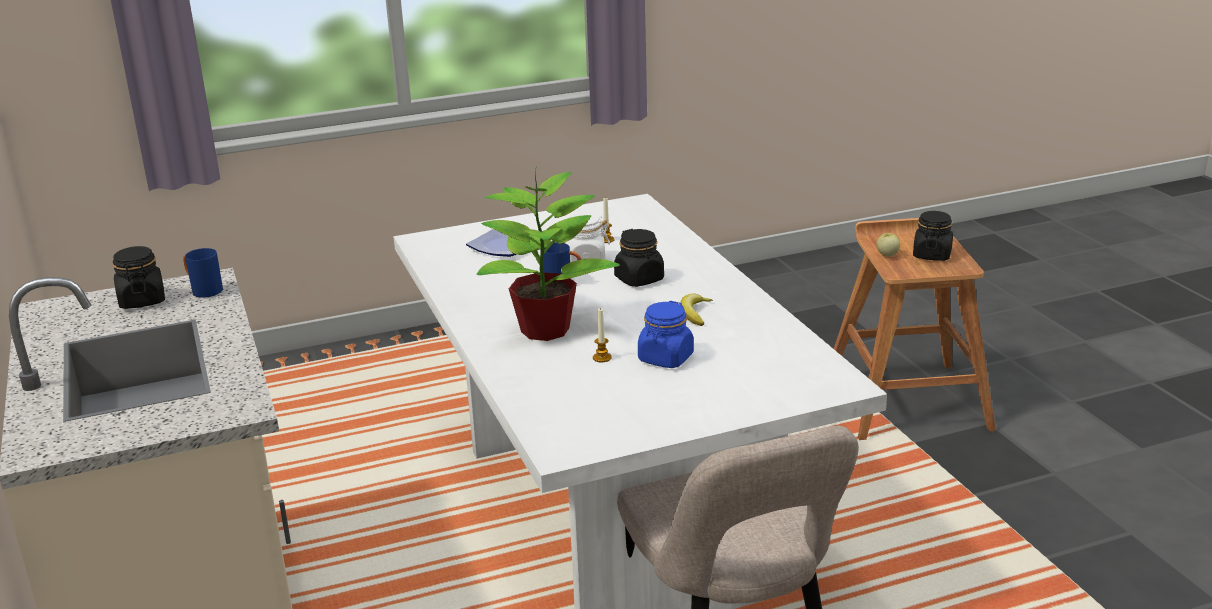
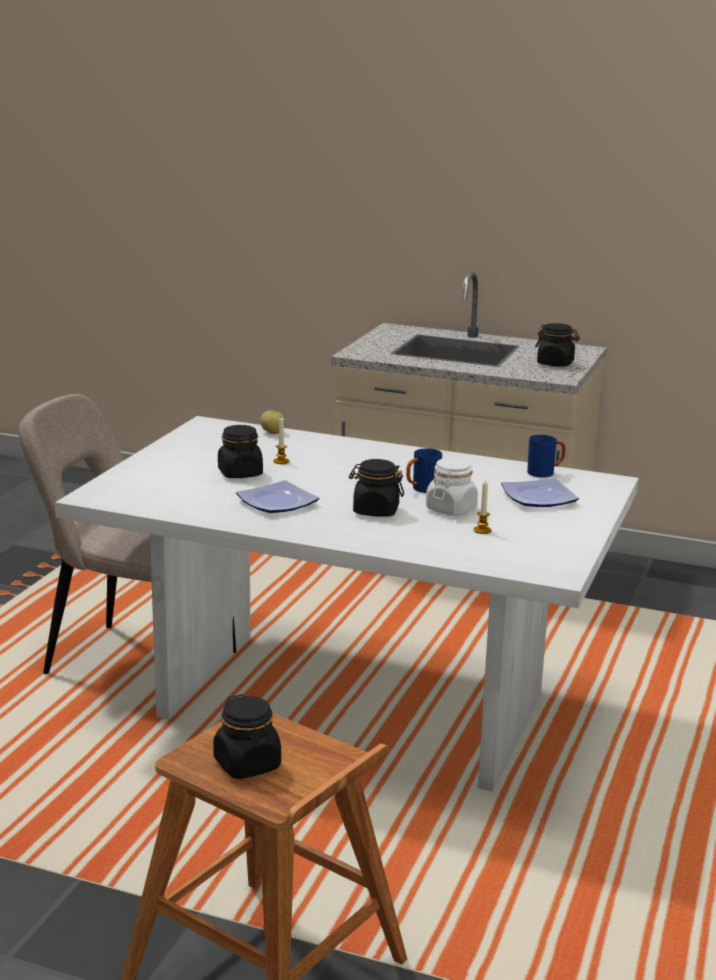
camera: 130 degrees right, 5 degrees down
(203, 290) = (544, 374): blue mug -> blue mug (545, 473)
(546, 329) = (355, 463): potted plant -> none
(665, 358) = (240, 473): blue jar -> black jar
(695, 313) = (279, 503): banana -> plate
(887, 255) = (298, 740): apple -> apple (273, 433)

